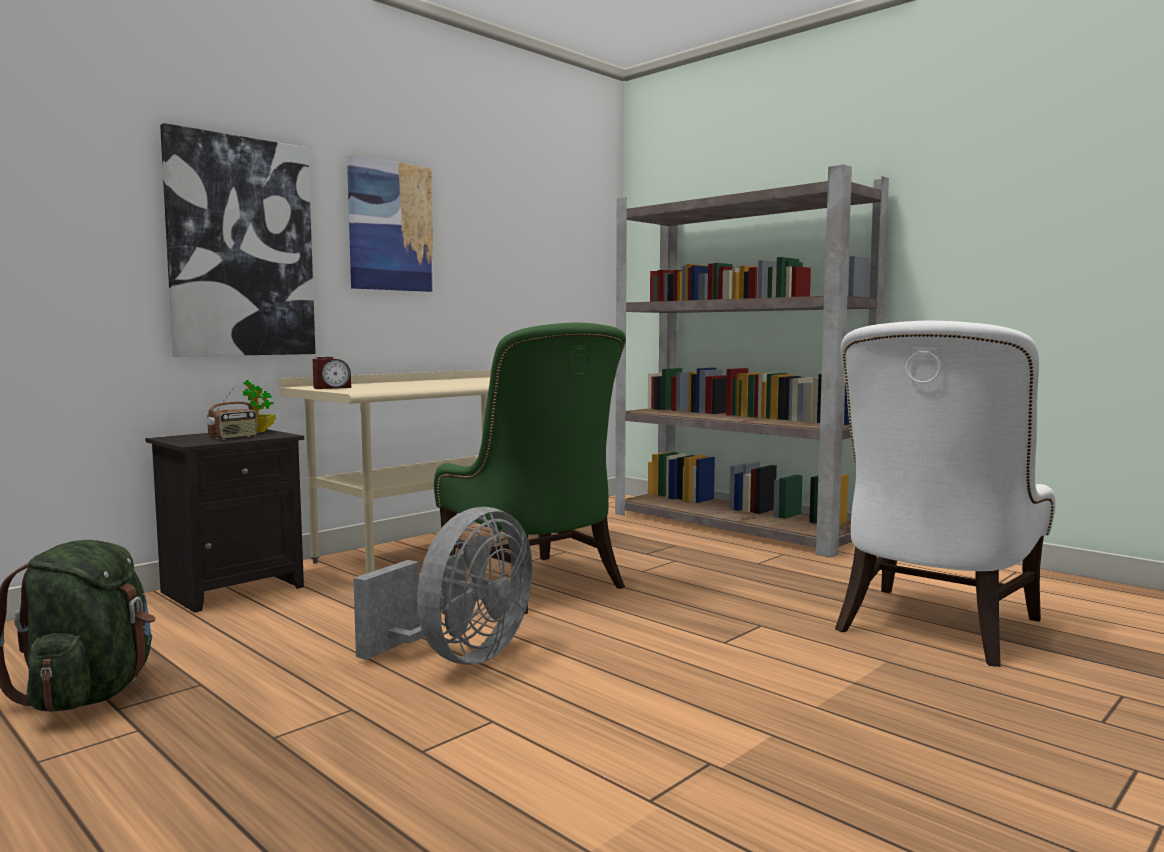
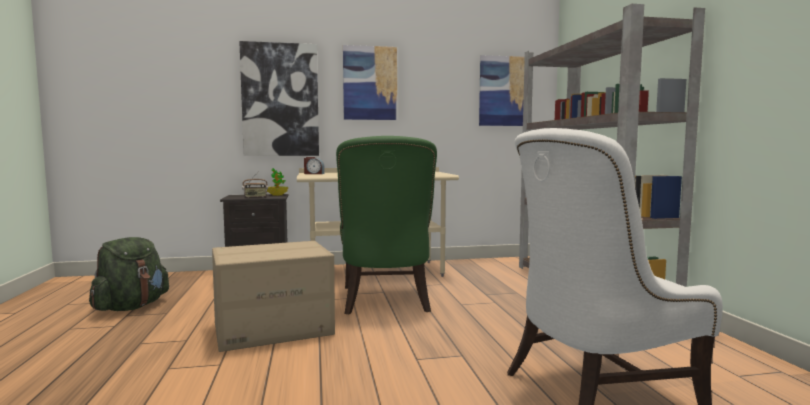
camera: 35 degrees right, 0 degrees up
(459, 657) = (273, 328): grey fan -> cardboard box
(566, 252) = (503, 91): none -> picture

